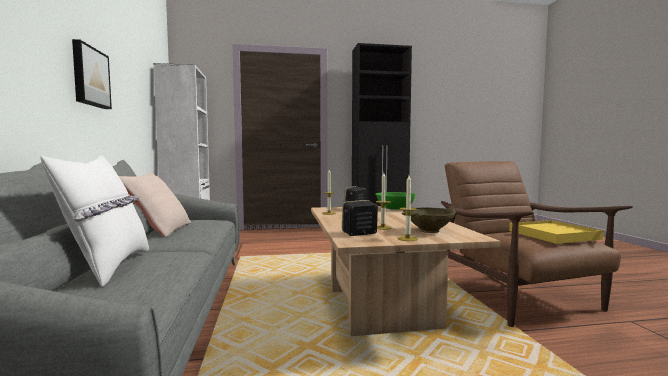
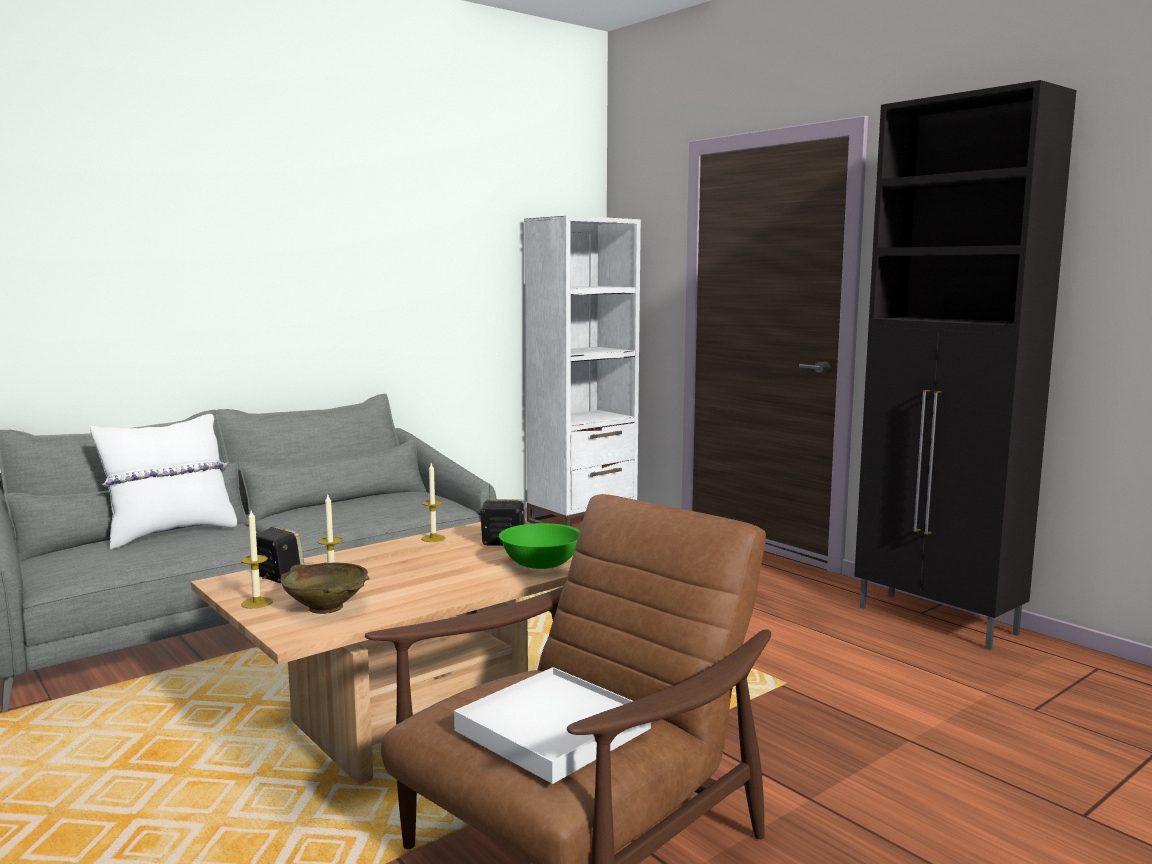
camera: 60 degrees right, 5 degrees up
(89, 77) = (332, 289): picture -> none
(159, 230) = (339, 502): beige pillow -> none
(553, 235) = (552, 730): yellow tray -> white tray

